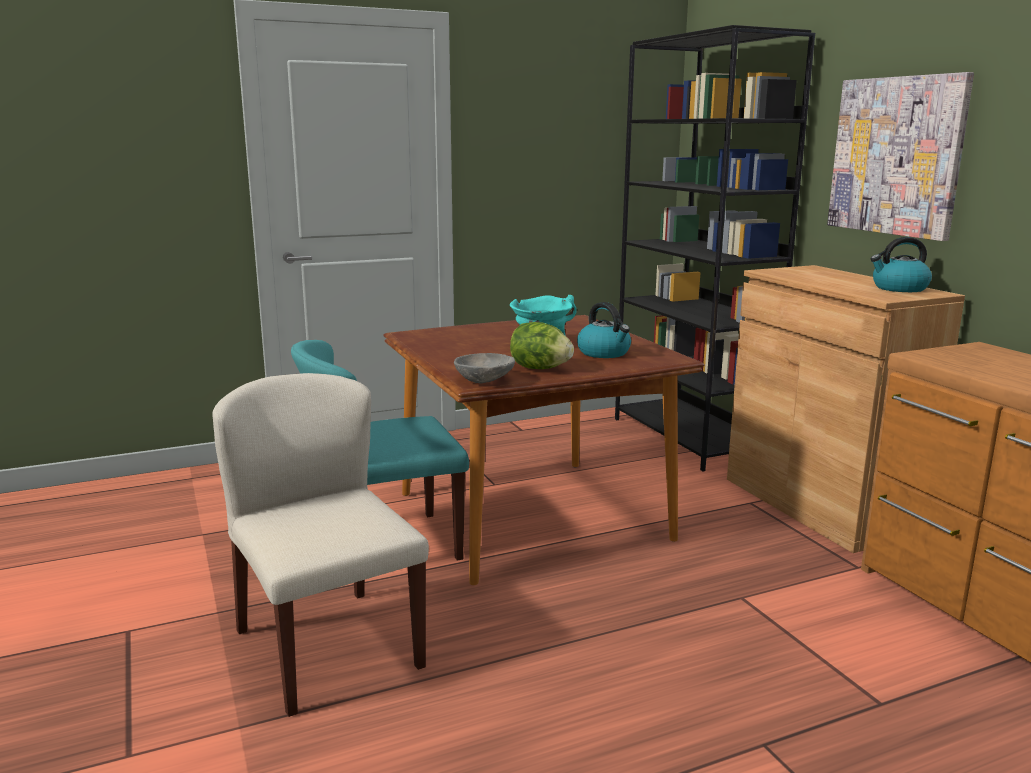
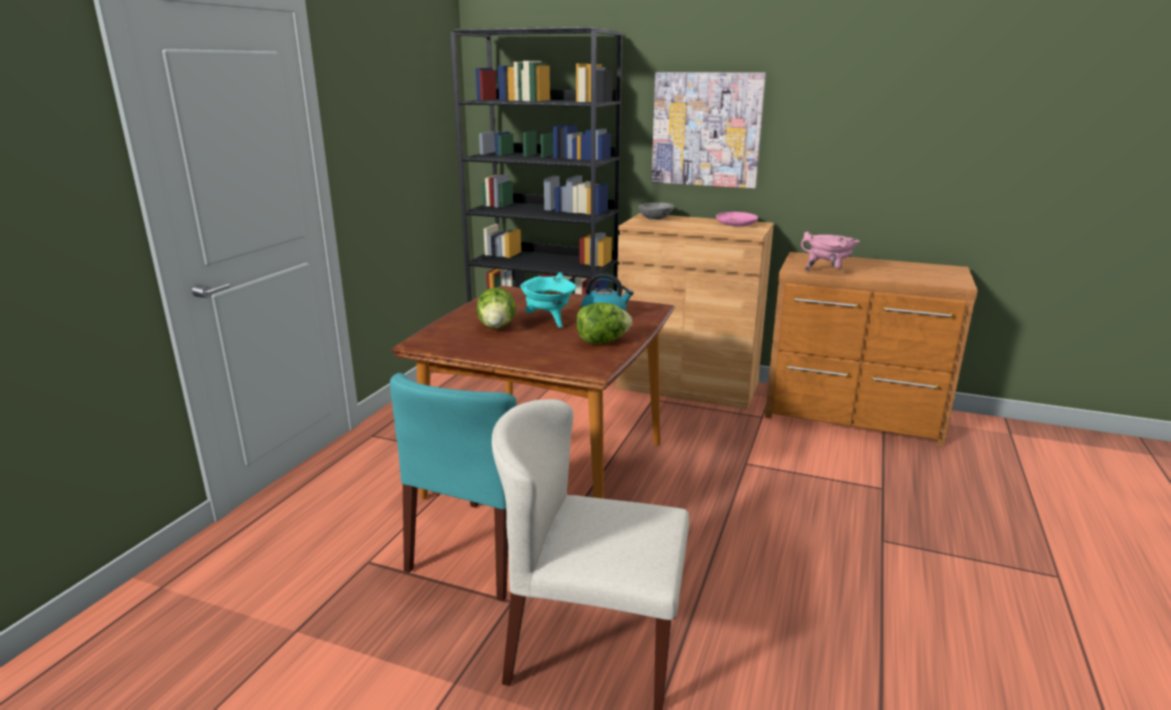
camera: 45 degrees left, 5 degrees up
(485, 381) = (598, 365): grey bowl -> grey bowl (656, 218)
(490, 338) = (497, 327): none -> lettuce
(899, 288) = (736, 224): kettle -> pink plate
(961, 367) = (827, 271): none -> pink cooking pot

